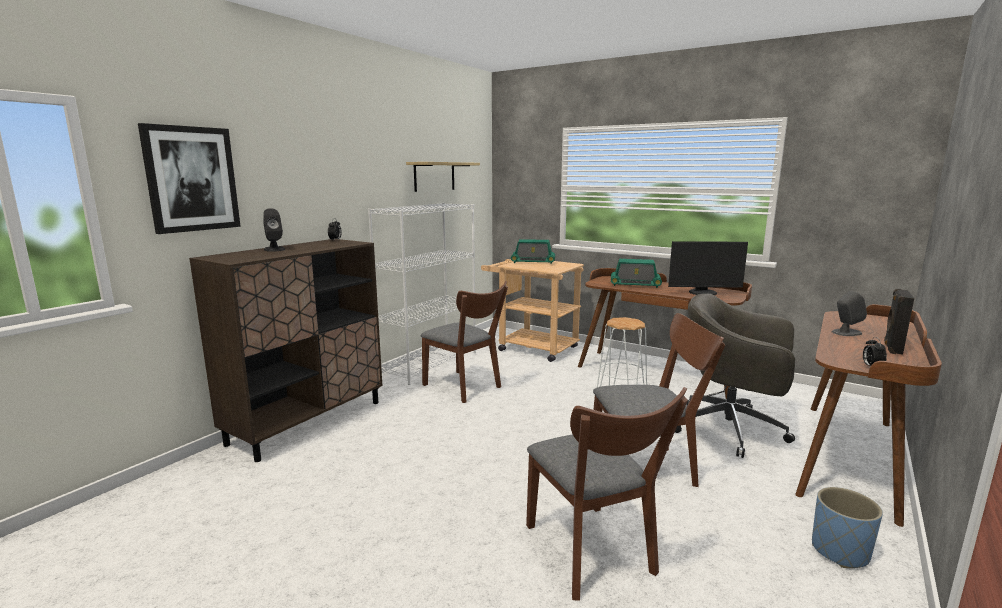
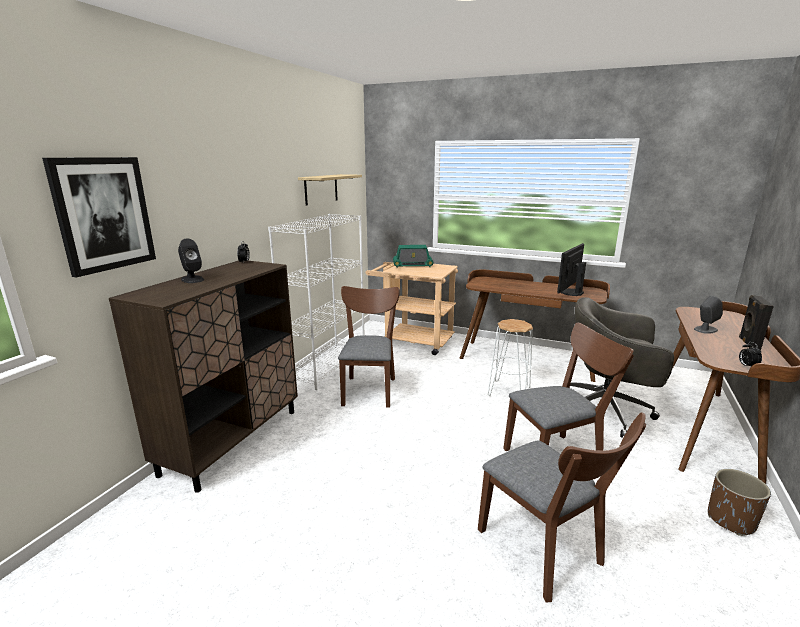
camera: 10 degrees left, 5 degrees up
(465, 387) = (369, 388): brown chair -> brown chair turned 120 degrees counterclockwise
(635, 284) = (509, 285): radio -> none
(703, 293) = (570, 292): monitor -> monitor turned 135 degrees clockwise
(840, 552) = (731, 520): blue planter -> brown planter

